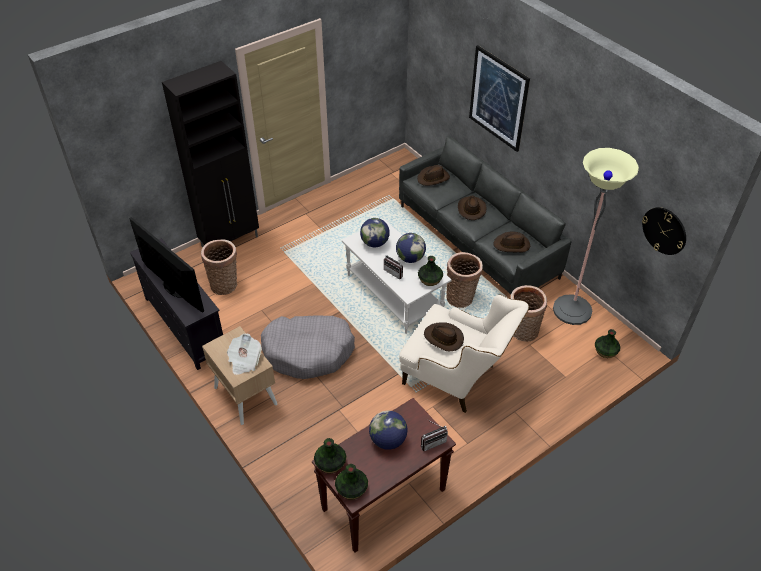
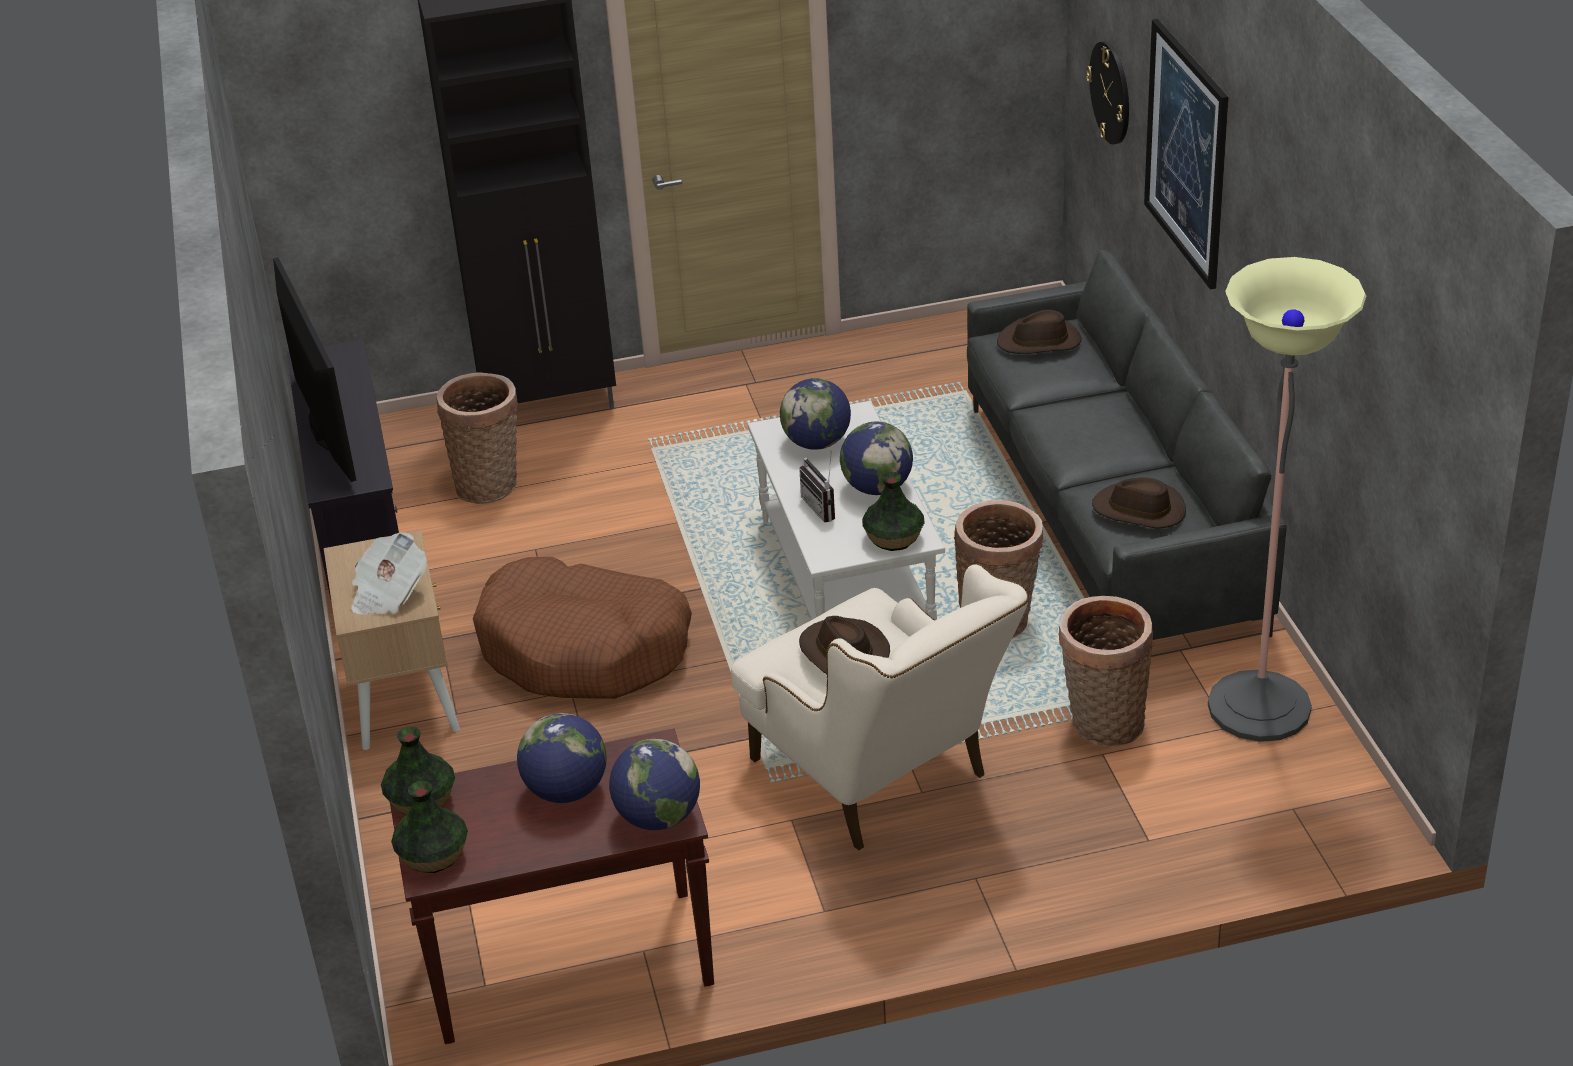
camera: 25 degrees right, 10 degrees down
(308, 352) = (585, 649): grey dog bed -> brown dog bed
(432, 441) = (658, 817): radio -> globe
(471, 209) = (1090, 420): brown hat -> none
(605, 351) = (1287, 813): vase -> none
(664, 230) = (1424, 490): wall clock -> wall clock (1111, 92)

